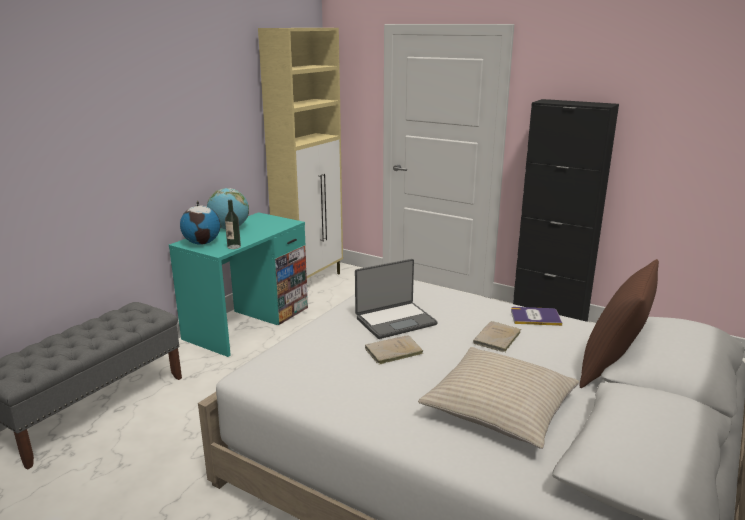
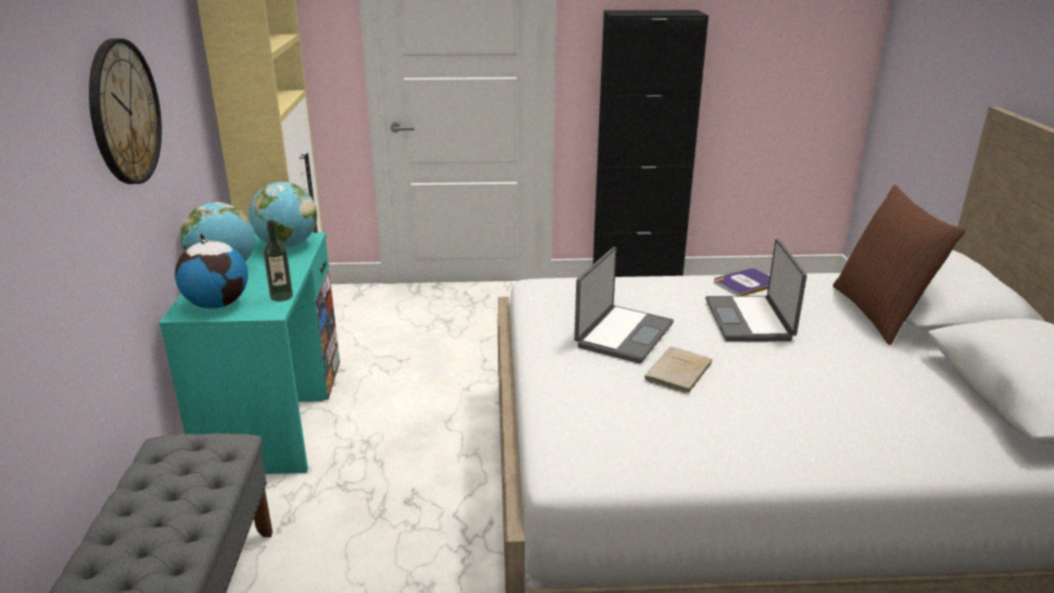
camera: 35 degrees left, 5 degrees up
(170, 128) = (124, 112): none -> wall clock
(275, 224) = (287, 245): none -> globe
(496, 339) = (750, 320): beige book -> laptop
(499, 408) = (862, 393): beige pillow -> none

